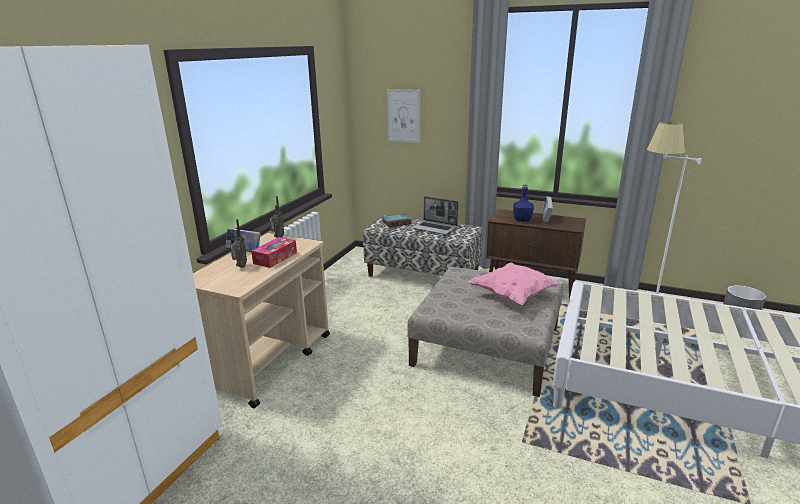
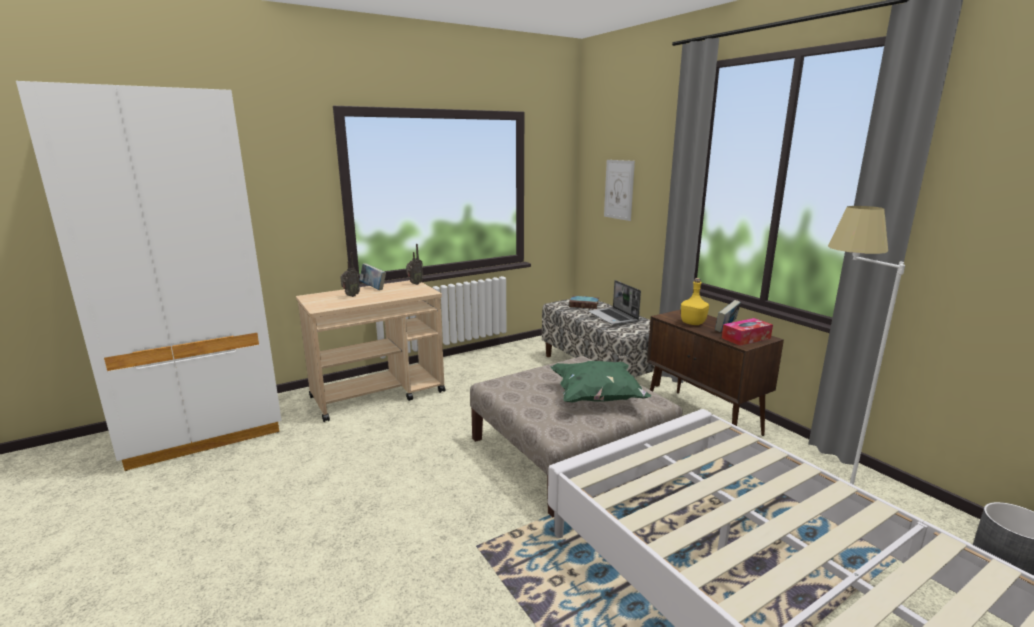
camera: 35 degrees right, 5 degrees down
(275, 258) = (383, 296): tissue box -> tissue box (746, 338)
(513, 296) = (597, 398): pink pillow -> green pillow
(522, 219) = (693, 323): blue bottle -> yellow bottle

